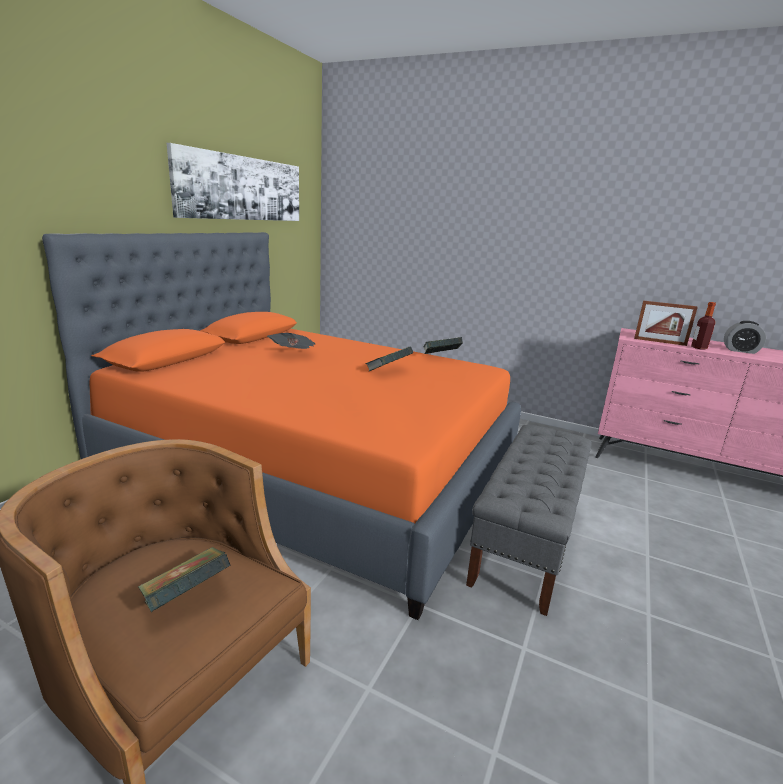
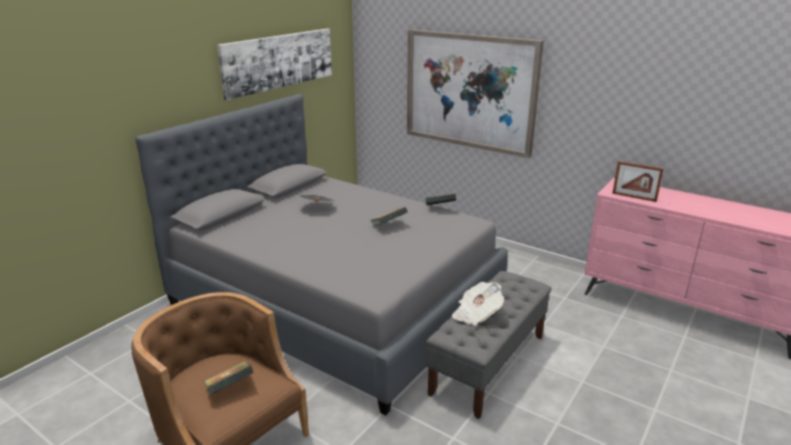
camera: 10 degrees right, 5 degrees up
(315, 471) = (336, 301): orange bed -> grey bed
(457, 239) = (470, 91): none -> picture
(525, 472) = (476, 314): none -> newspaper
(699, 348) = (666, 204): bottle -> none
(740, 351) = (705, 207): alarm clock -> none

